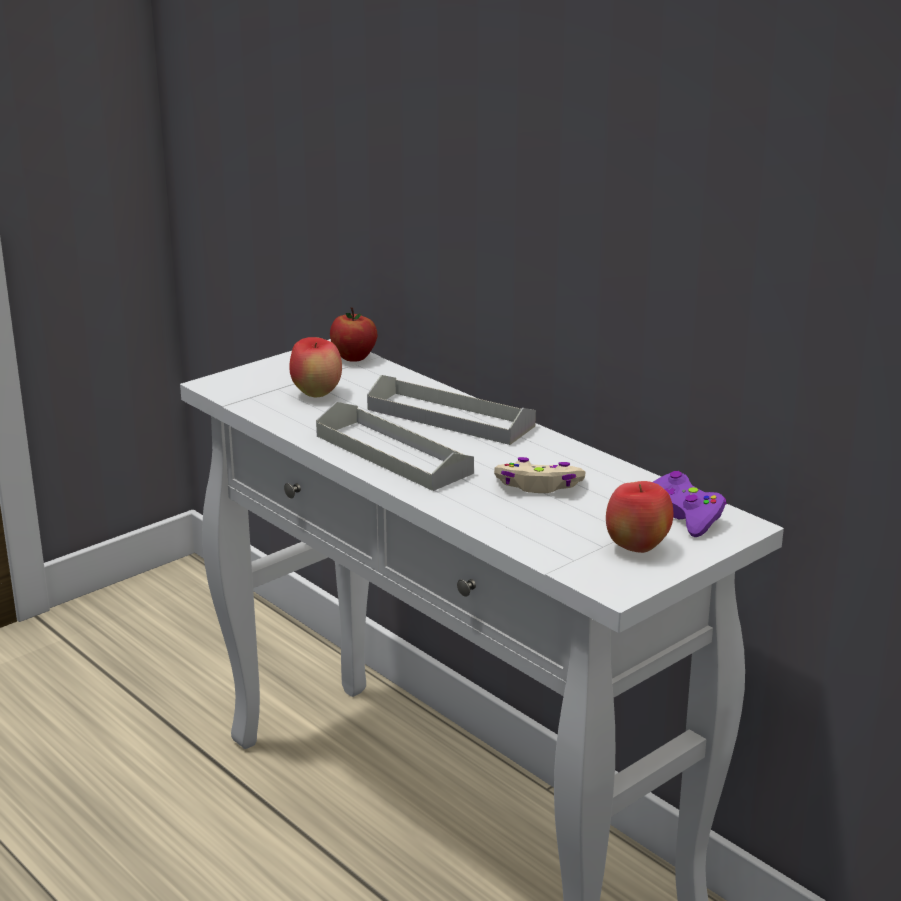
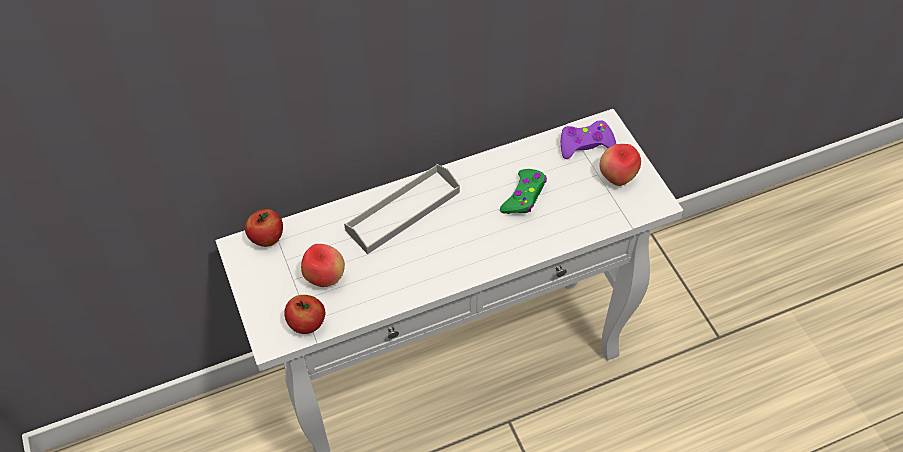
camera: 70 degrees left, 30 degrees up
(246, 396) = (307, 324): none -> apple
(393, 454) = (448, 258): grey tray -> none
(539, 486) = (524, 196): beige game controller -> green game controller

